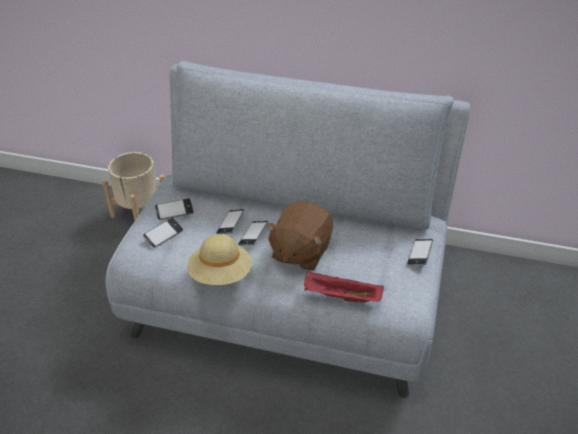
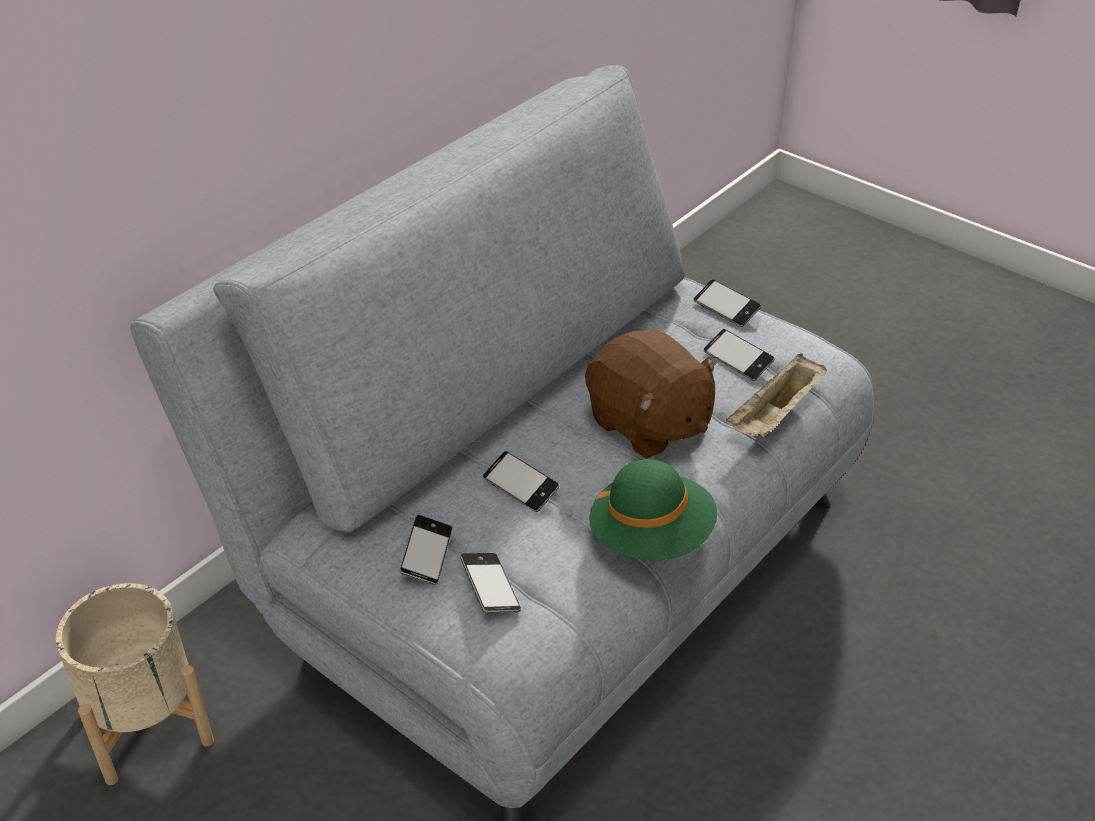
camera: 65 degrees left, 0 degrees up
(221, 275) = (651, 537): beige hat -> green hat
(253, 235) = (572, 466): phone -> phone (738, 359)
(340, 297) = (775, 415): red tray -> beige tray

